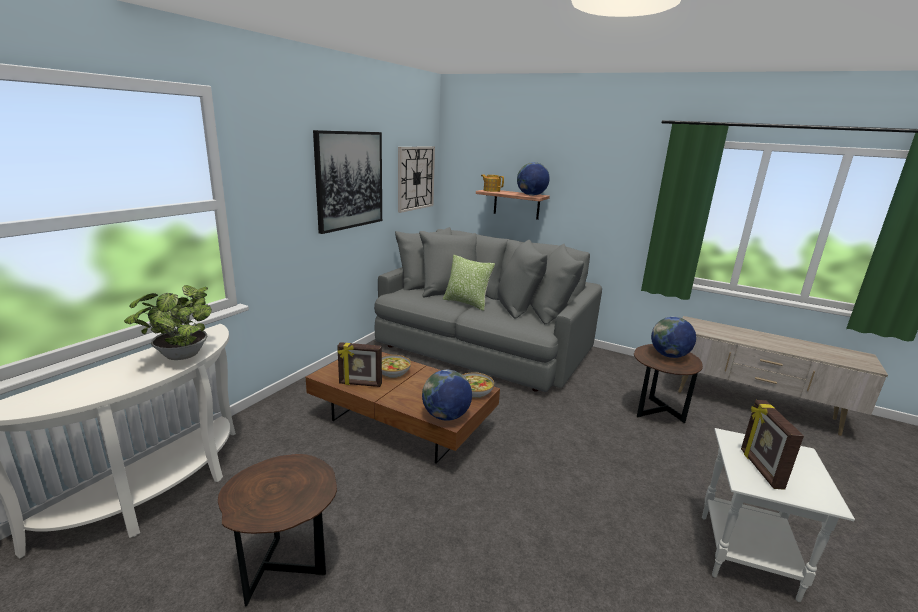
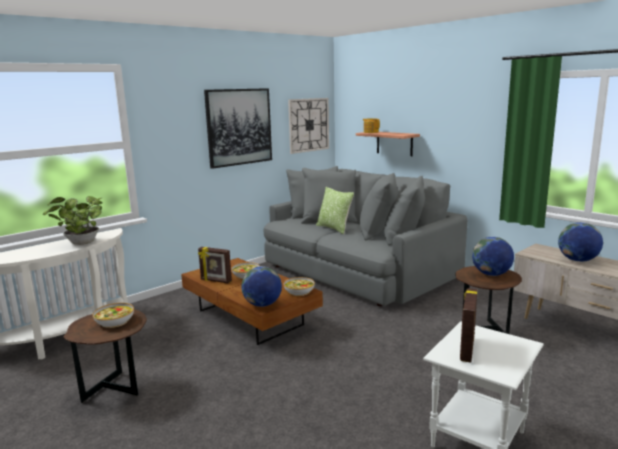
camera: 20 degrees right, 5 degrees down
(289, 481) = (115, 321): none -> bowl
(531, 195) = (401, 134): globe -> globe (577, 260)

